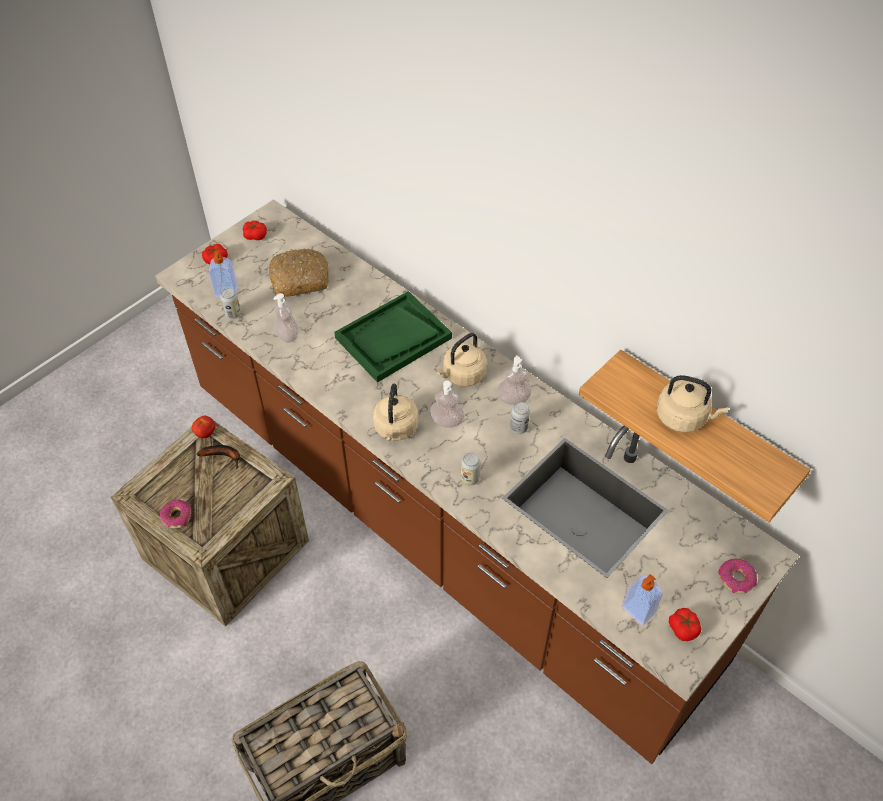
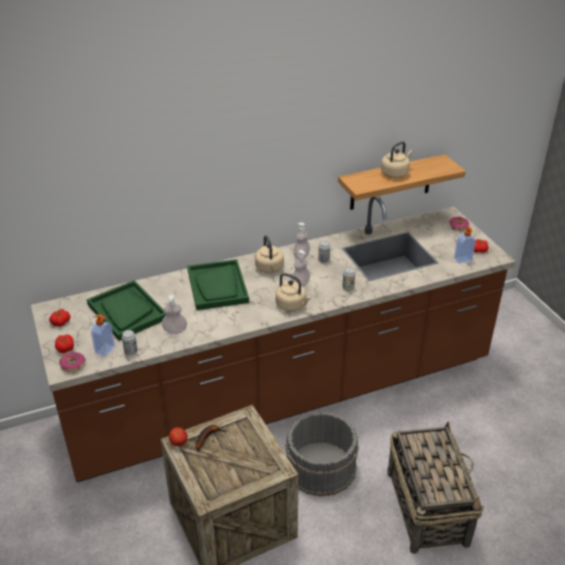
camera: 65 degrees left, 15 degrees down
(177, 516) = (245, 477): donut -> donut (73, 365)
(300, 279) = (127, 311): bread -> green tray
(340, 611) = (320, 466): none -> grey bucket

